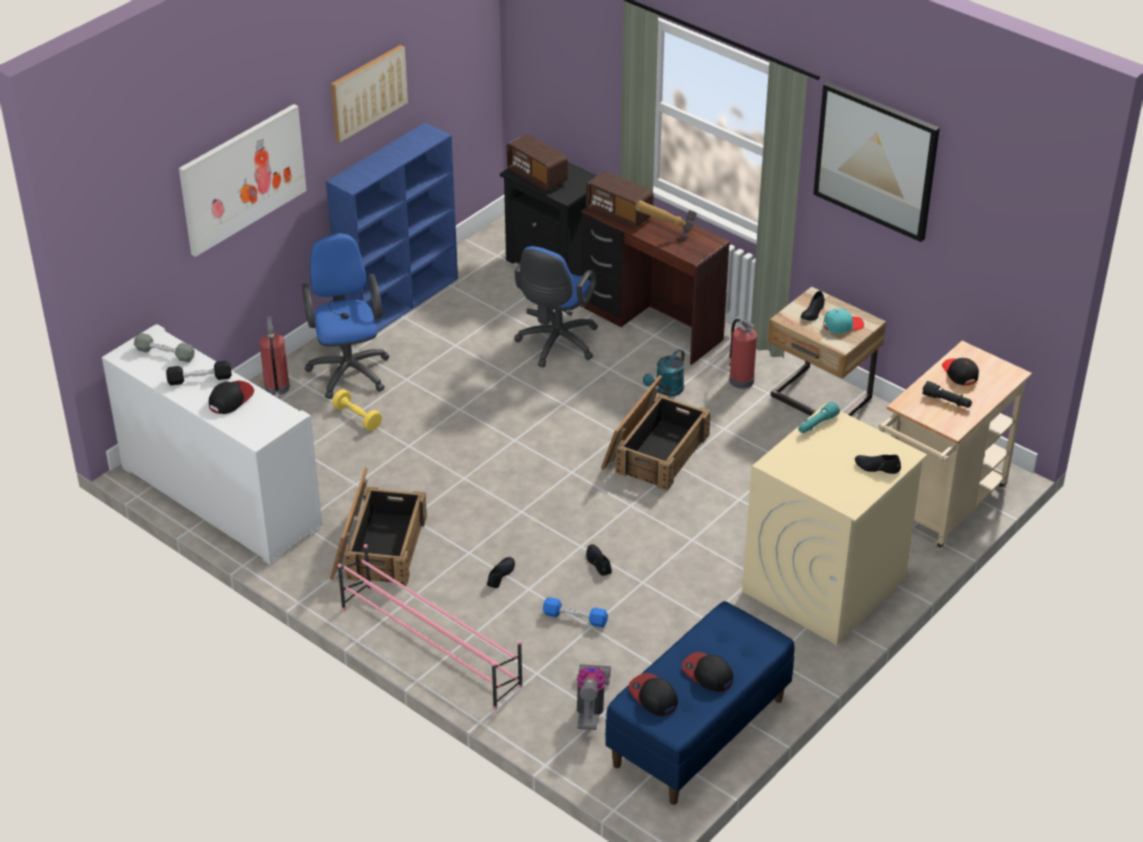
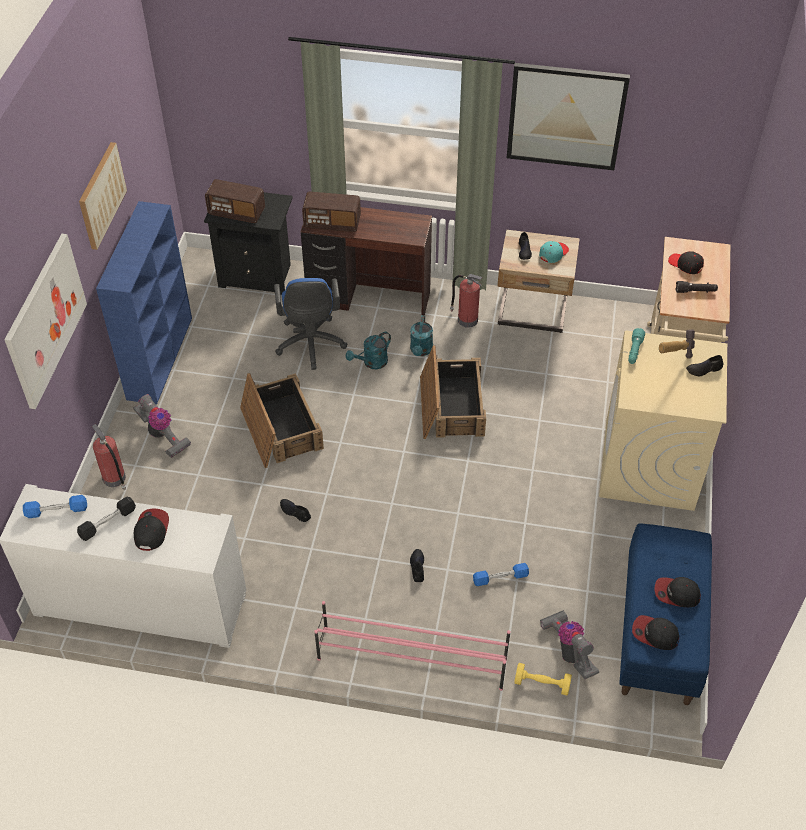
camera: 30 degrees left, 10 degrees up
(165, 354) = (57, 511): grey dumbbell -> blue dumbbell
(348, 369) = (162, 435): blue office chair -> vacuum cleaner
(357, 417) = (202, 477): yellow dumbbell -> yellow dumbbell (542, 684)
(378, 546) = (304, 587): crate -> crate (280, 428)
(598, 562) = (481, 521): black shoe -> black shoe (295, 512)
(605, 383) = (371, 363): none -> turquoise watering can
(665, 236) = (381, 229): hammer -> hammer (671, 361)

